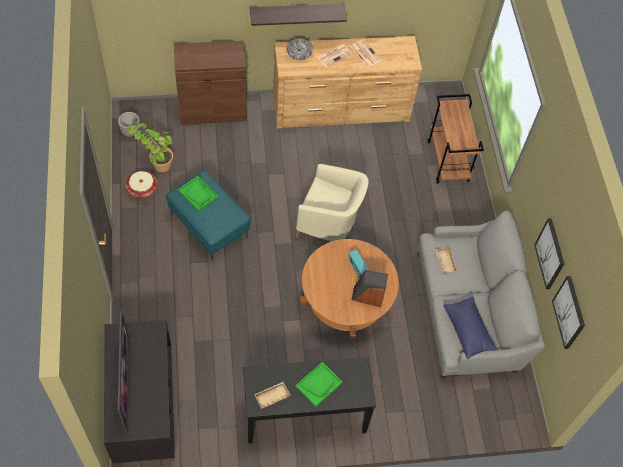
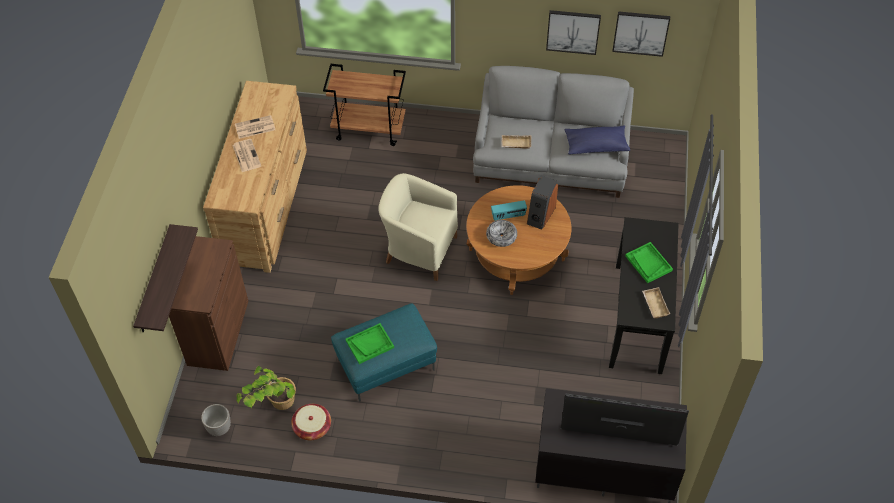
camera: 70 degrees left, 5 degrees down
(296, 13) = (197, 158): shelf -> shelf (154, 281)
(299, 52) = (228, 186): bowl -> bowl (501, 236)
(329, 225) = (419, 250): beige armchair -> beige armchair turned 105 degrees counterclockwise

